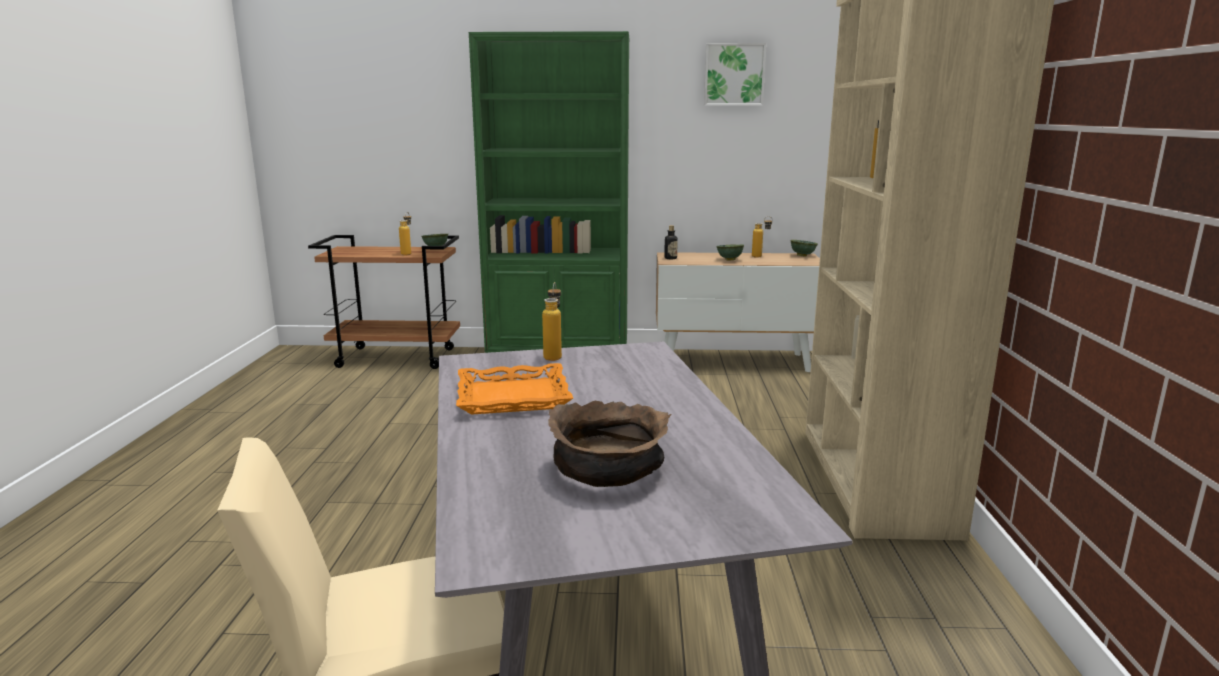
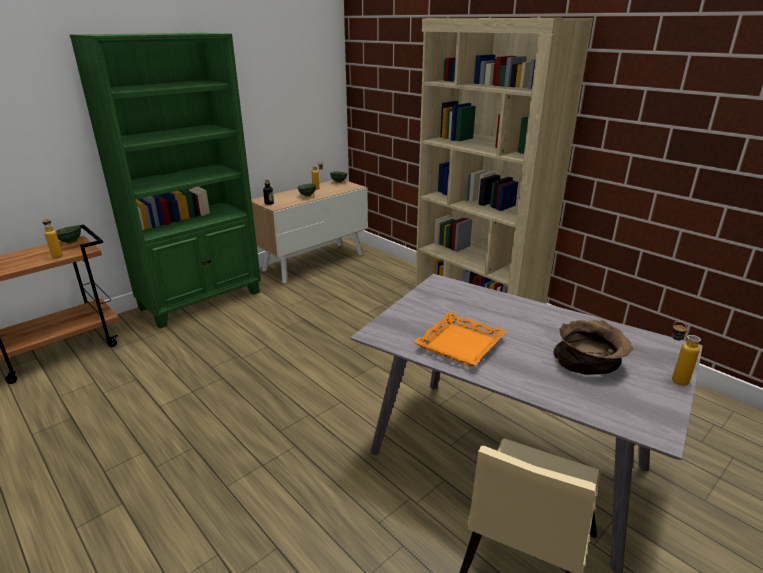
camera: 45 degrees left, 10 degrees up
(554, 356) = (410, 307): bottle -> bottle (673, 378)
(734, 74) = (278, 59): picture -> none

